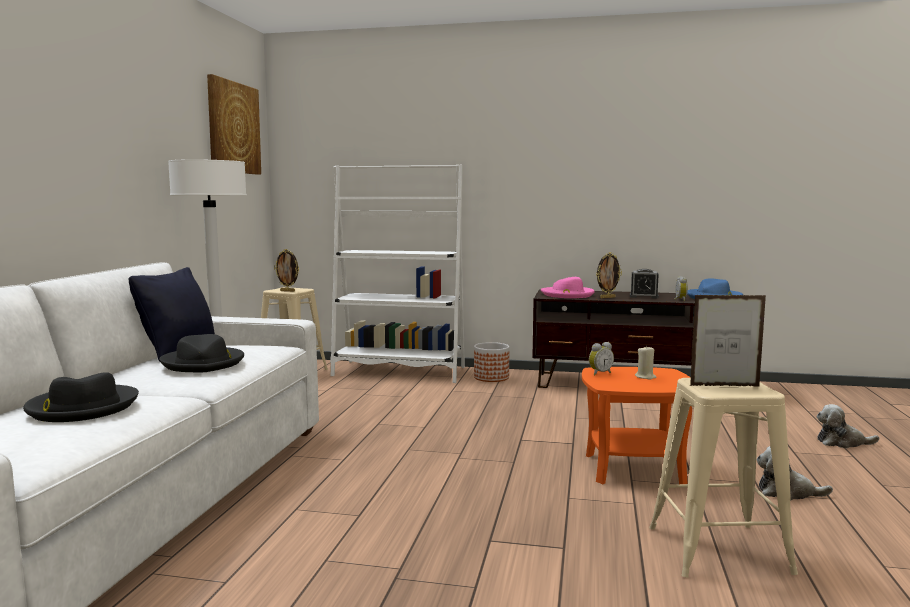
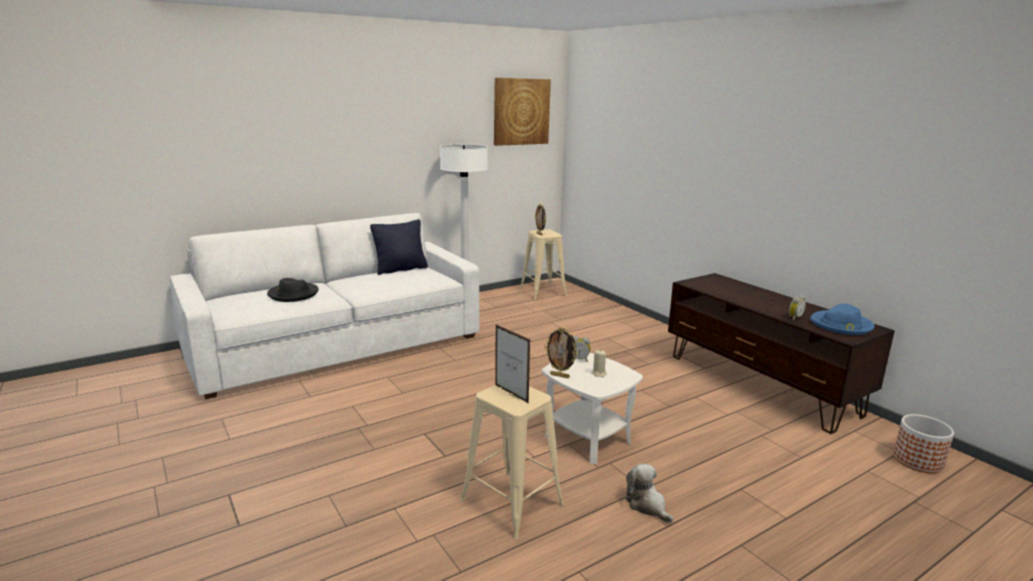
camera: 45 degrees right, 10 degrees up
(203, 363) = (384, 282): black hat -> none
(399, 372) = (606, 311): white bookcase -> none
(491, 377) = (657, 337): planter -> planter (917, 460)
(567, 295) = (713, 285): pink hat -> none
(607, 297) = (736, 297): picture frame -> picture frame (560, 376)
(634, 469) = (588, 439): orange side table -> white side table
(643, 296) = (775, 305): alarm clock -> none
(842, 442) = (811, 506): plush toy -> none

